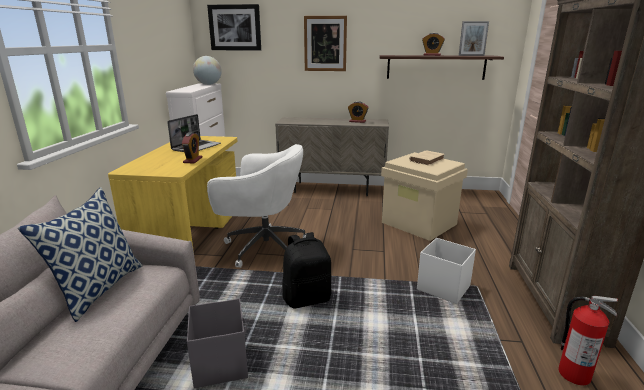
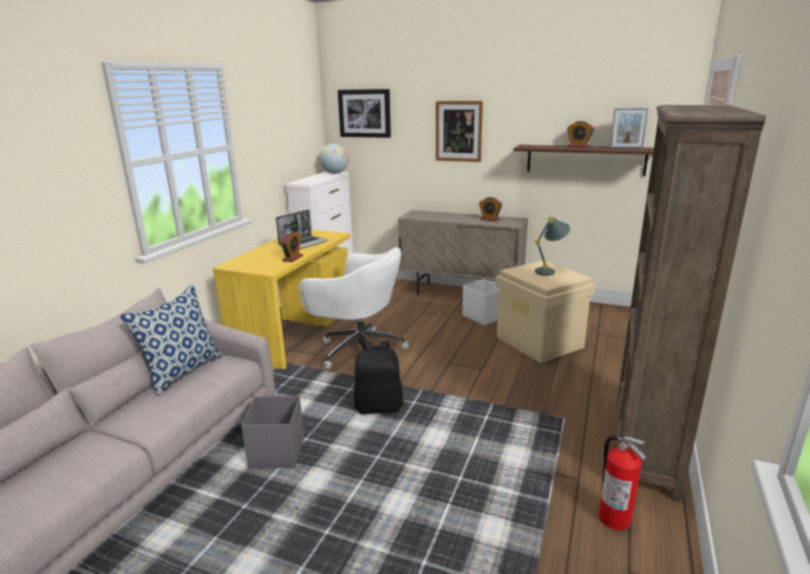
camera: 15 degrees right, 0 degrees up
(427, 160) = (550, 271): beige book -> grey table lamp
(443, 287) = (525, 414): white storage box -> white storage box (483, 316)

